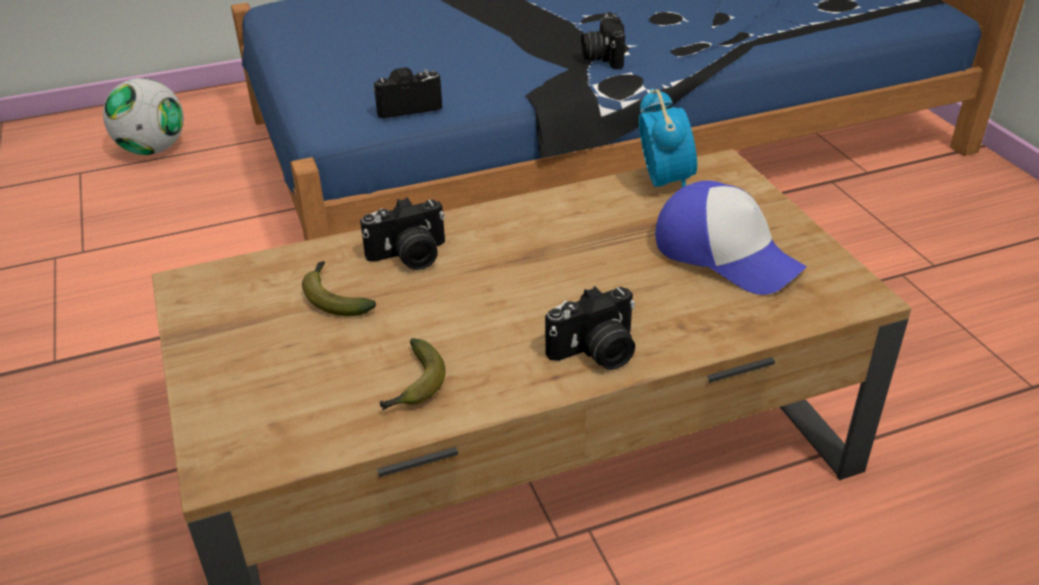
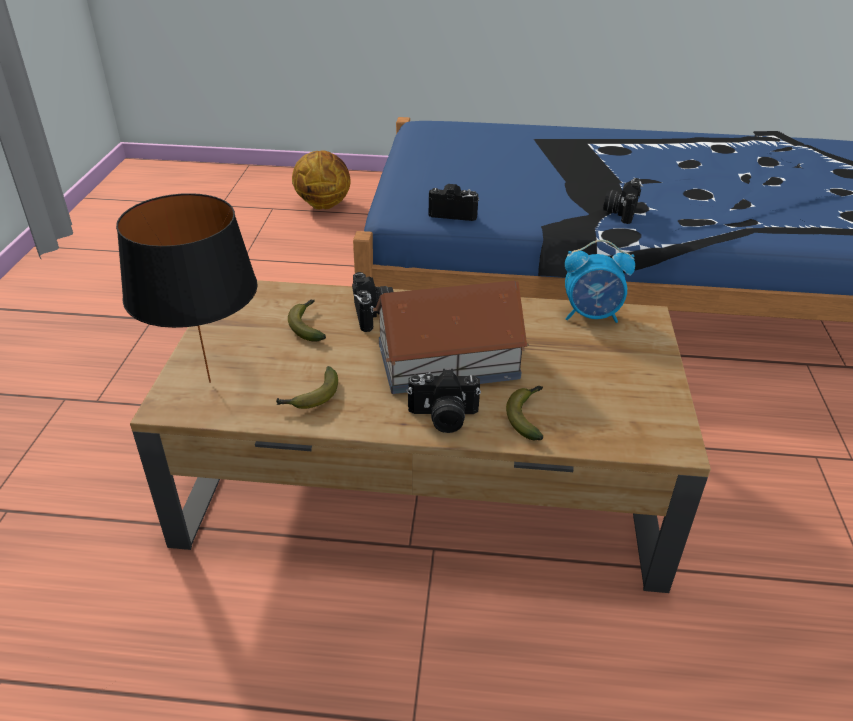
camera: 25 degrees right, 0 degrees up
(153, 150) = (323, 205): football -> basketball
(260, 415) = (211, 382): none -> black table lamp
(409, 257) = (373, 314): camera -> camera turned 105 degrees counterclockwise
(548, 283) = (449, 361): none -> toy house
(664, 182) = (592, 315): alarm clock -> alarm clock turned 75 degrees clockwise
(688, 317) = (527, 416): none -> banana
(726, 254) = (594, 381): cap -> none

